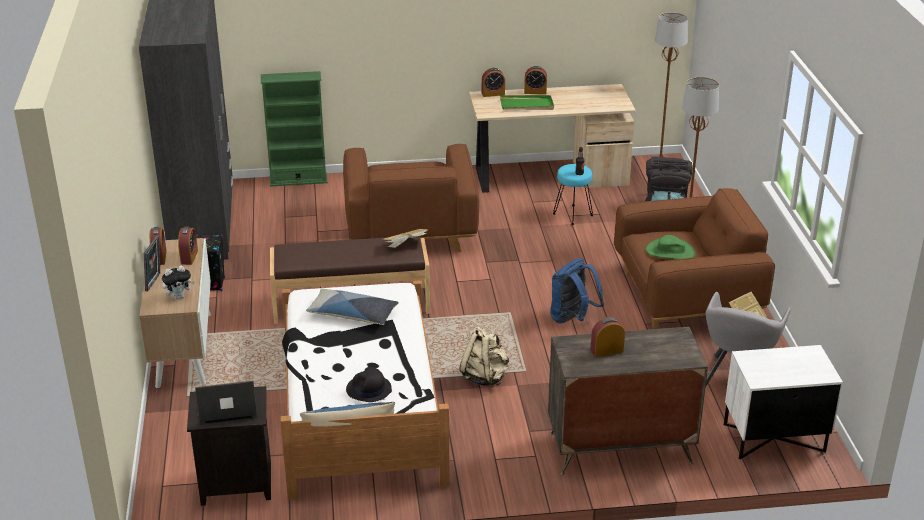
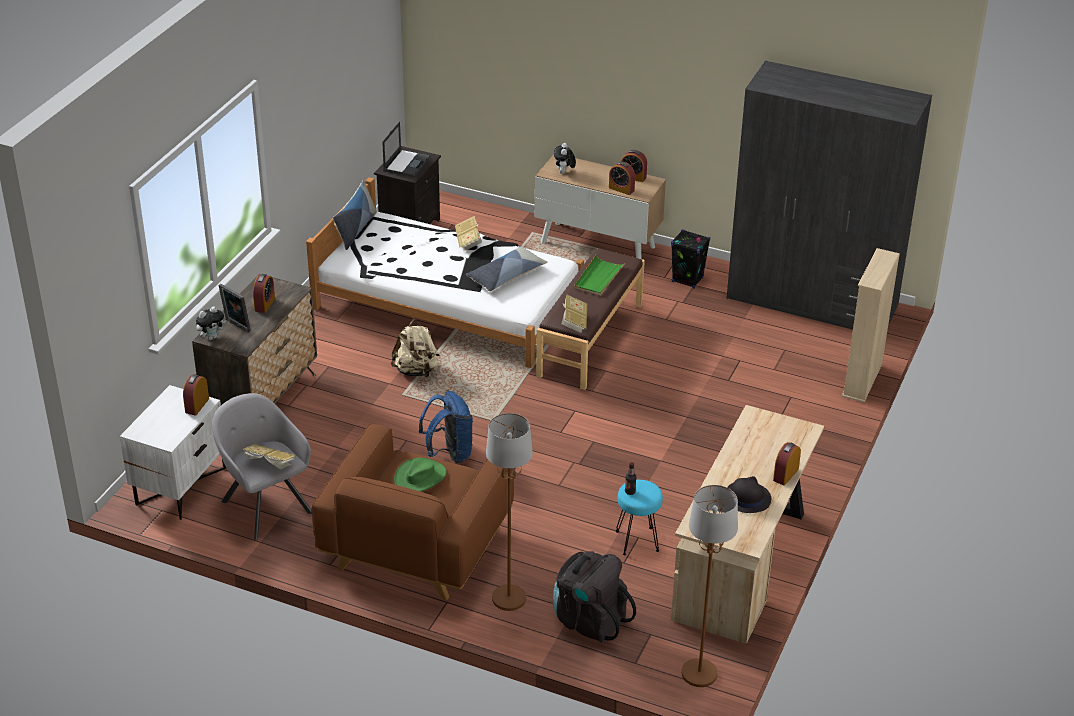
camera: 120 degrees right, 5 degrees up
(155, 282) = (596, 167): picture frame -> picture frame (236, 326)
(298, 180) = (862, 380): green bookcase -> beige bookcase
(313, 353) = (468, 241): none -> book
(368, 389) = (397, 251): black hat -> black hat (747, 498)
(410, 229) = (696, 417): brown armchair -> none
(493, 94) = (803, 440): alarm clock -> alarm clock (197, 405)
(527, 105) = (753, 453): green tray -> green tray (598, 278)
(688, 358) = (211, 337): none -> plush toy

